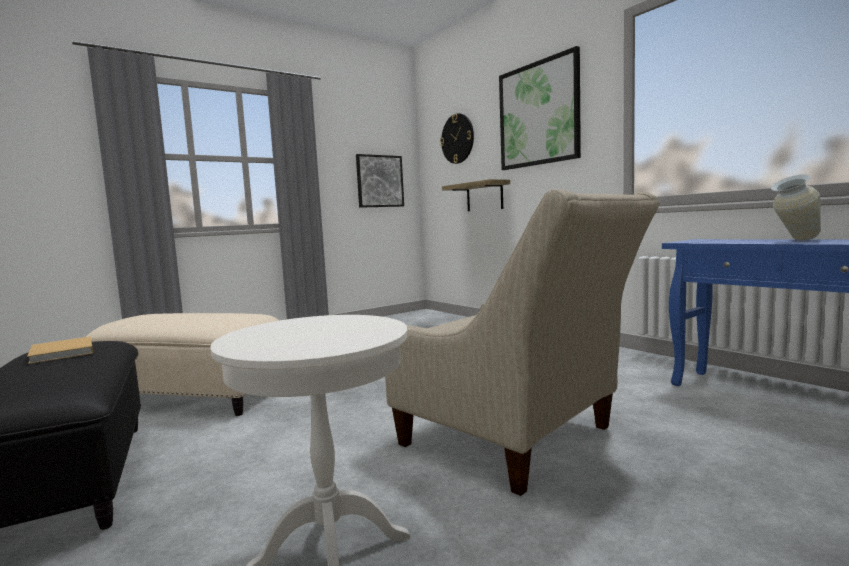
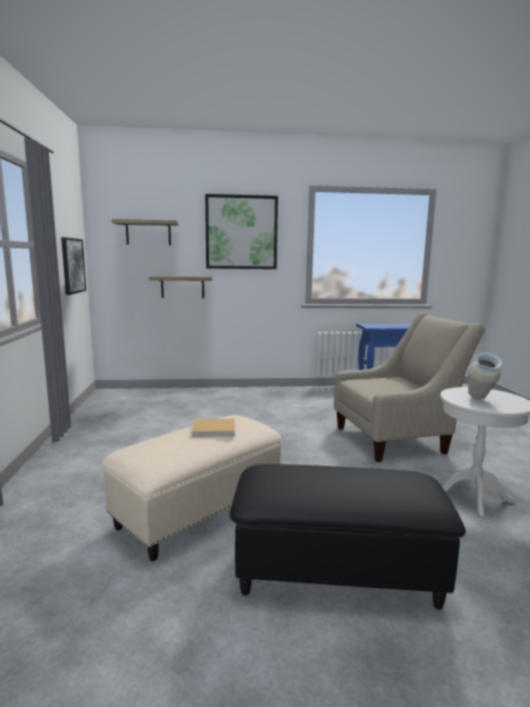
camera: 60 degrees left, 5 degrees up
(62, 353) = (313, 477): beige book -> beige book (215, 429)
(457, 138) = (148, 233): wall clock -> shelf
(794, 241) = (408, 325): vase -> vase (480, 401)

